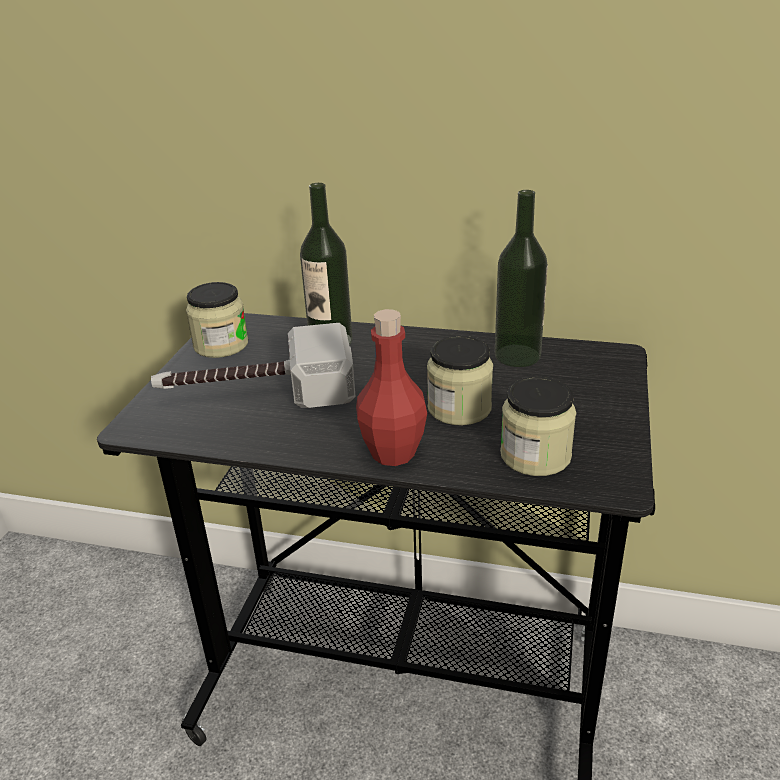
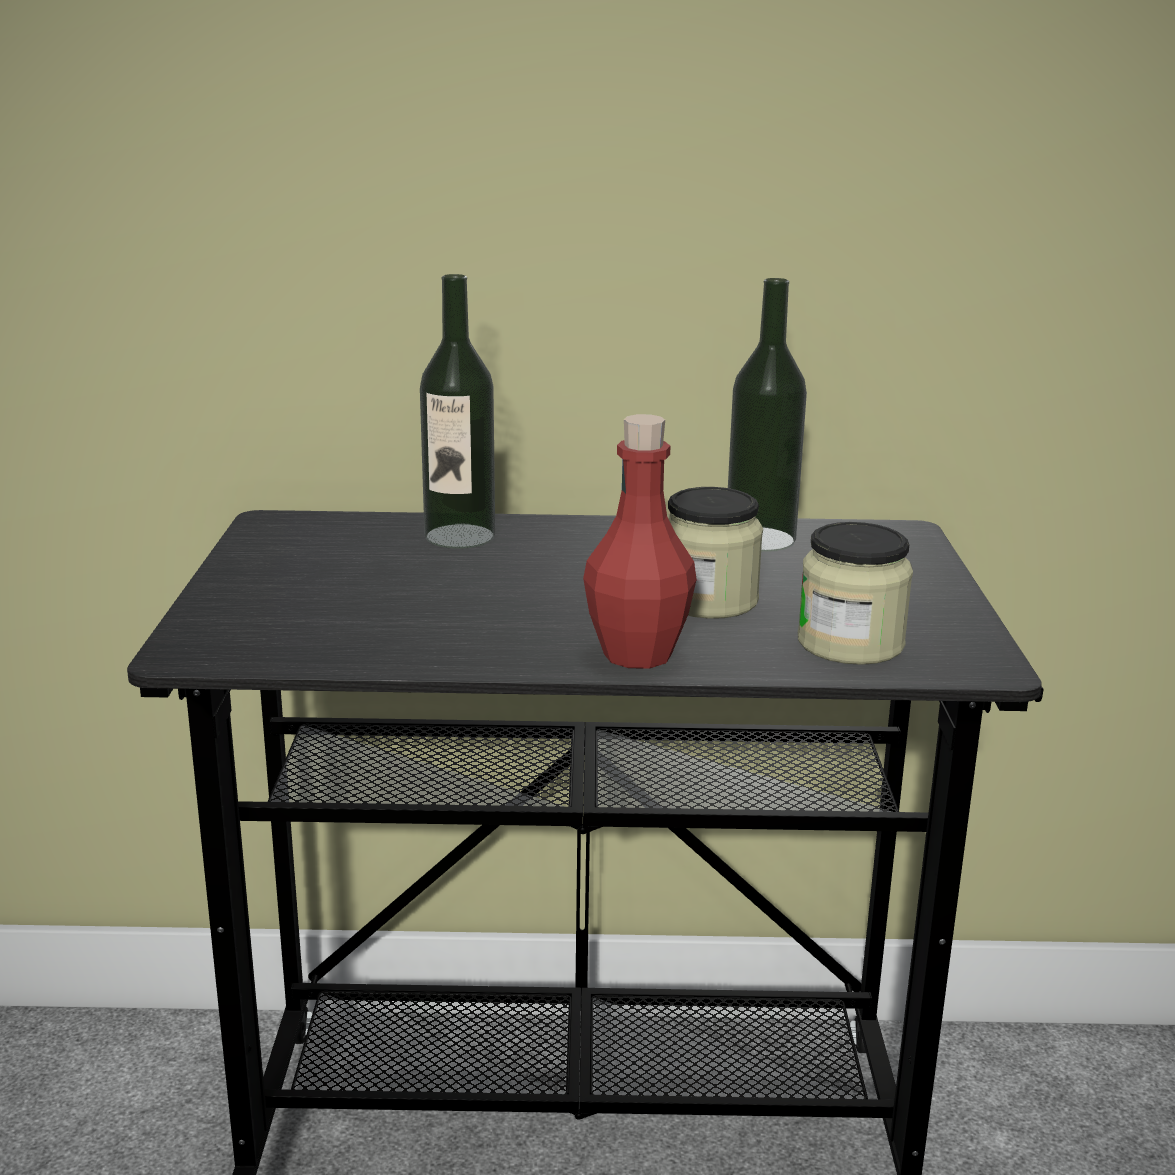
camera: 15 degrees left, 10 degrees down
(221, 345) = (277, 549): jar -> none
(256, 392) = (373, 600): hammer -> none

